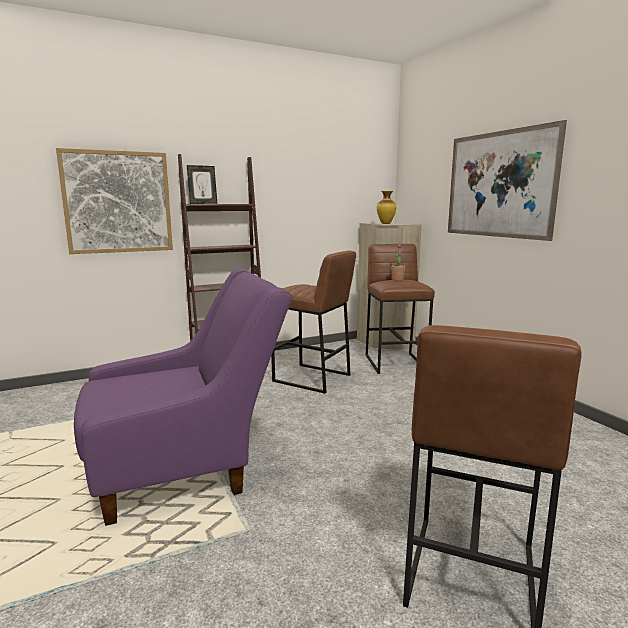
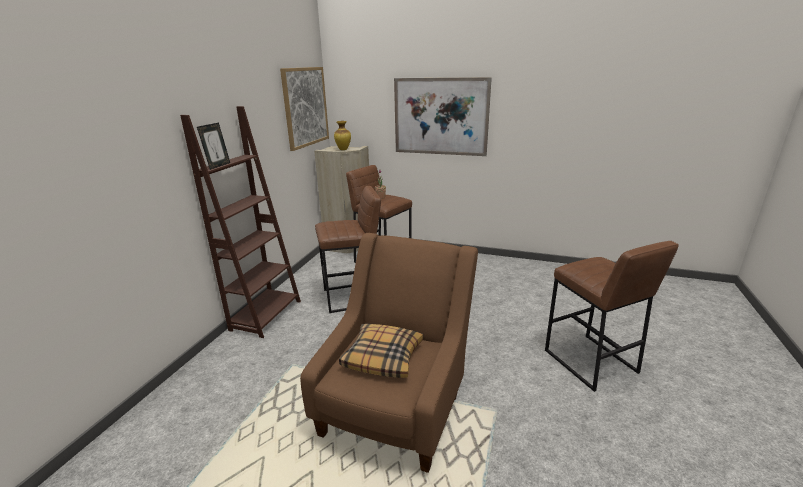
camera: 45 degrees left, 10 degrees up
(118, 202) = (131, 186): picture -> picture (305, 107)
(154, 385) = (383, 357): none -> pillow
(186, 466) = (396, 405): purple armchair -> brown armchair

